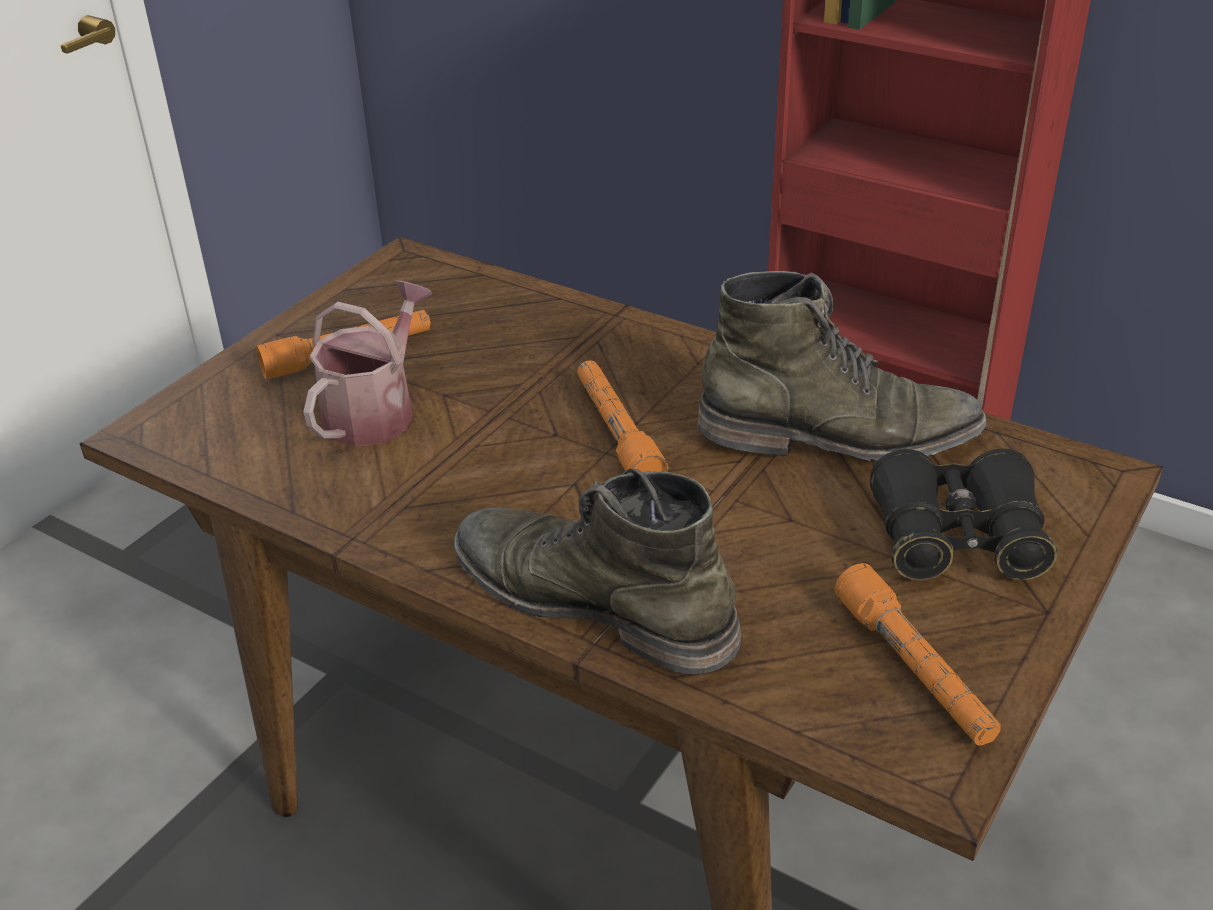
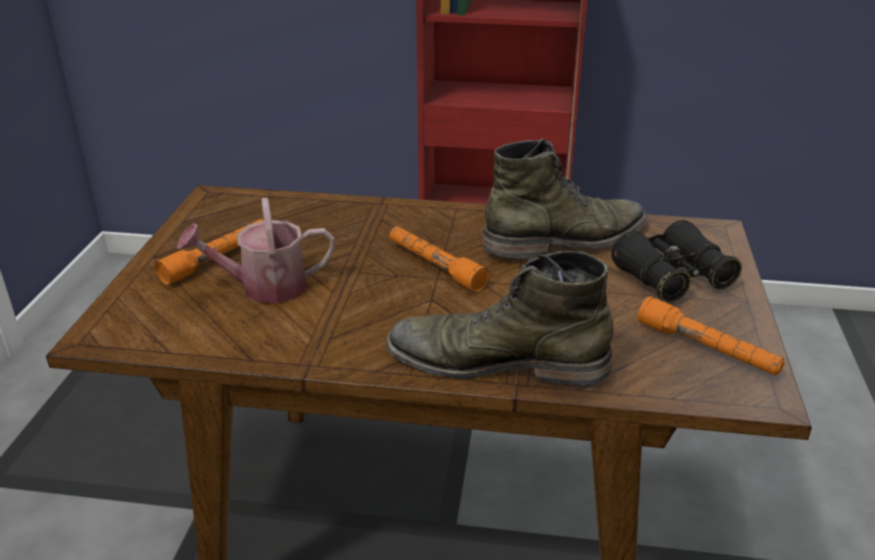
camera: 25 degrees left, 5 degrees down
(376, 411) = (264, 287): watering can -> watering can turned 105 degrees counterclockwise

